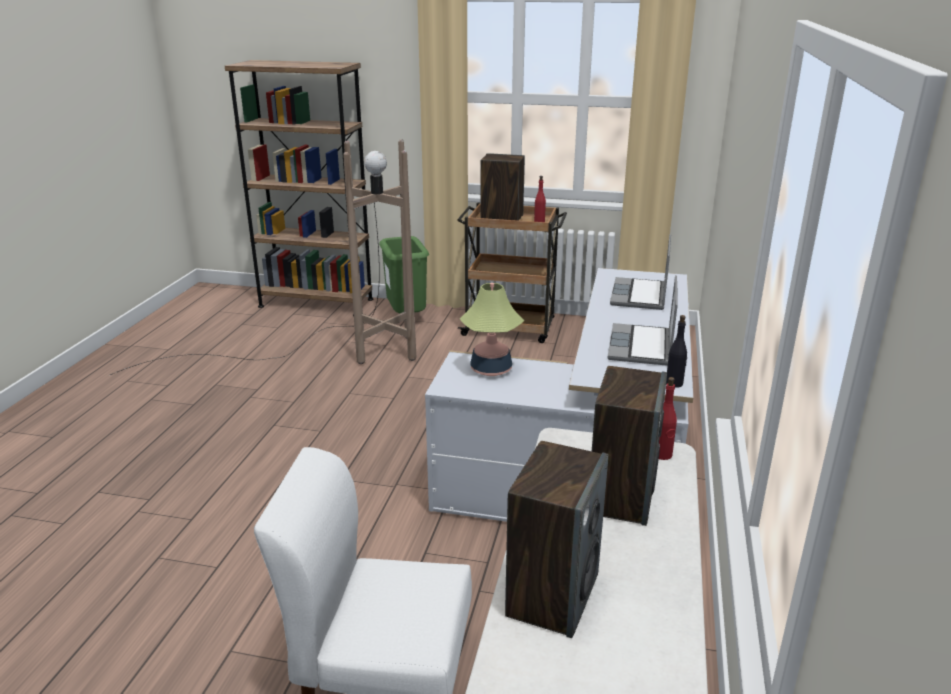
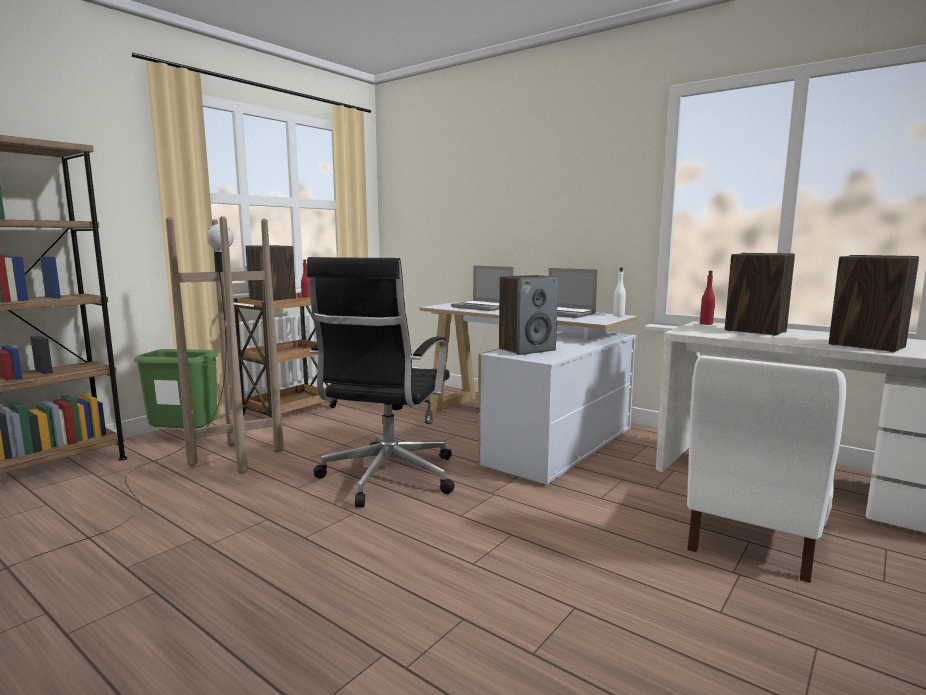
camera: 65 degrees left, 15 degrees down
(393, 424) = (387, 478): none -> black office chair
(491, 369) = (527, 350): table lamp -> speaker
(674, 383) = (618, 315): black bottle -> white bottle

